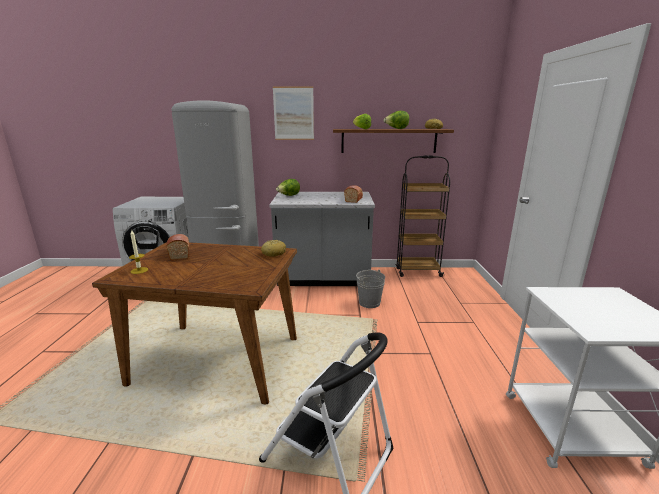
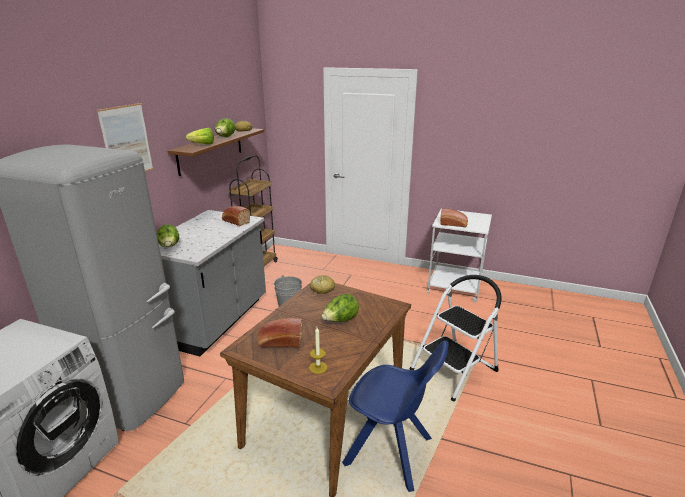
camera: 70 degrees left, 5 degrees up
(172, 414) = (391, 452): none -> blue chair
(215, 268) = (340, 321): none -> lettuce
(565, 303) = (453, 224): none -> bread

